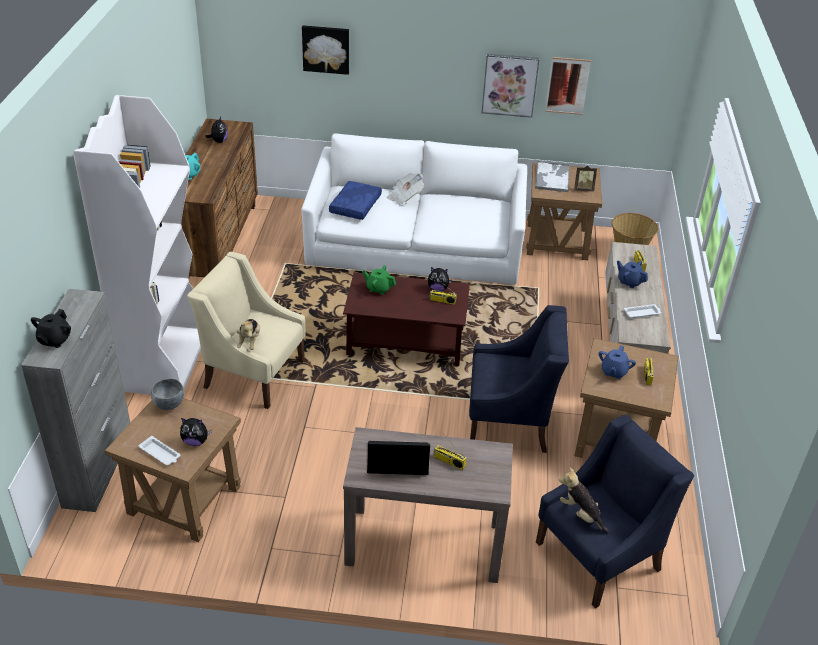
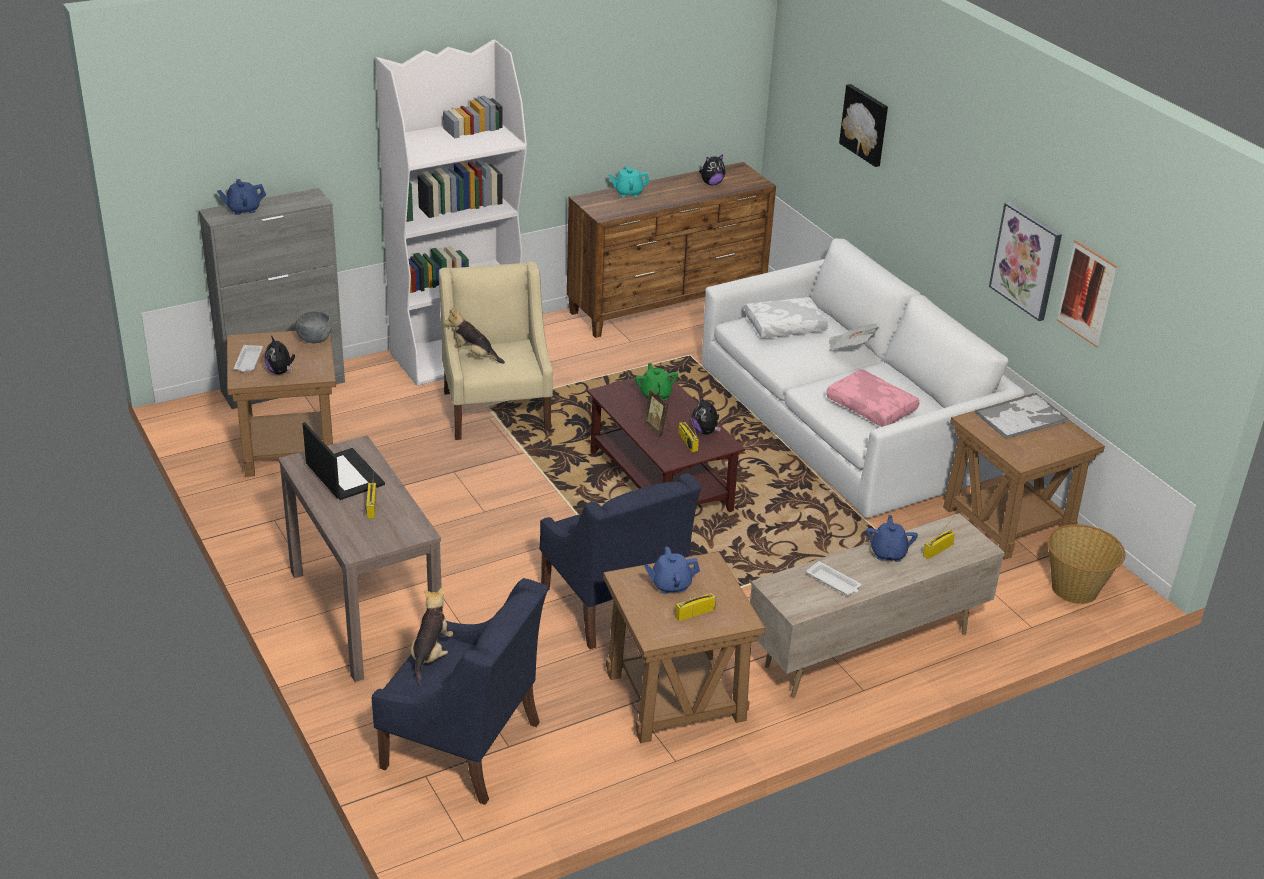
camera: 55 degrees right, 5 degrees down
(54, 340) = (243, 209): black teapot -> blue teapot
(249, 341) = (473, 355): plush toy -> plush toy turned 60 degrees clockwise
(356, 206) = (784, 327): blue pillow -> white pillow
(470, 220) = (872, 407): none -> pink pillow
(583, 189) = (1031, 448): picture frame -> picture frame (657, 429)

